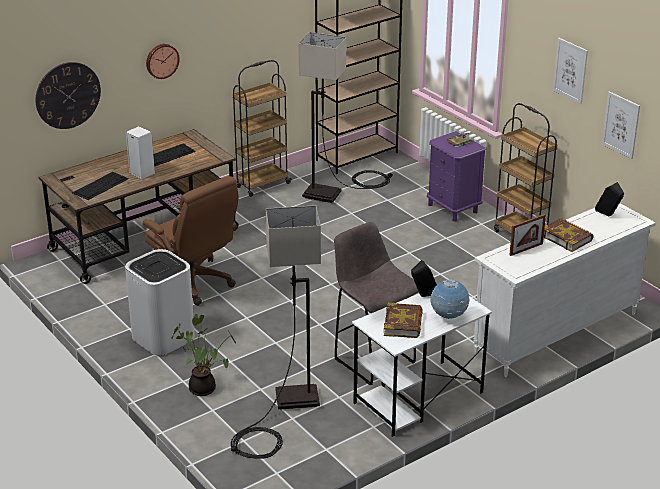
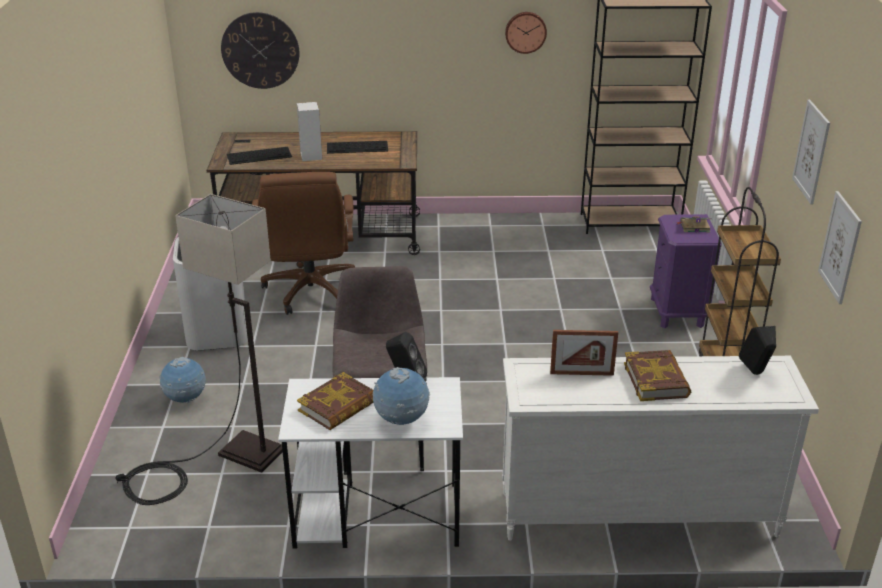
camera: 35 degrees right, 0 degrees up
(161, 60) = (379, 39): wall clock -> wall clock (525, 32)
(204, 388) = (186, 400): potted plant -> globe
(262, 185) = (495, 221): brown cart -> none
(349, 187) = (584, 251): floor lamp -> none

